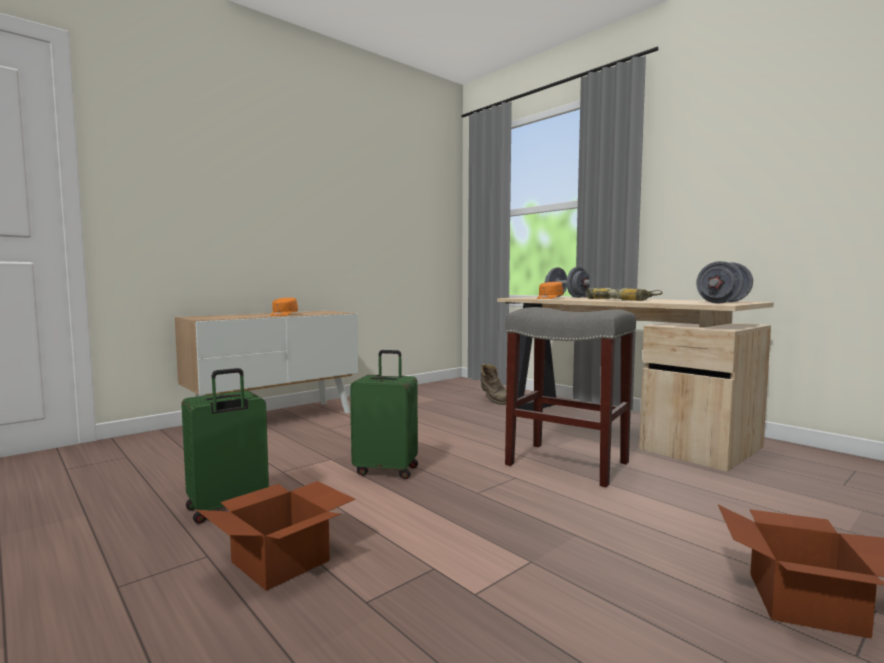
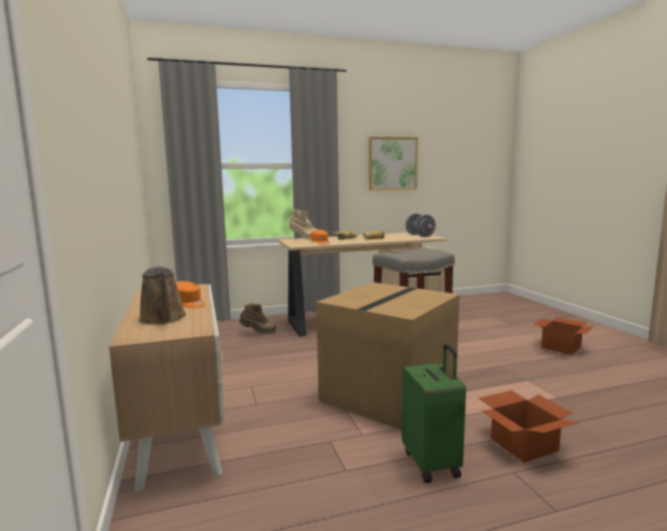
camera: 65 degrees left, 5 degrees up
(236, 315) = (163, 319): none -> brown watering can
(387, 470) = (388, 393): green suitcase -> cardboard box
(566, 297) = (304, 239): grey dumbbell -> beige boot
(752, 178) = (392, 163): none -> picture

